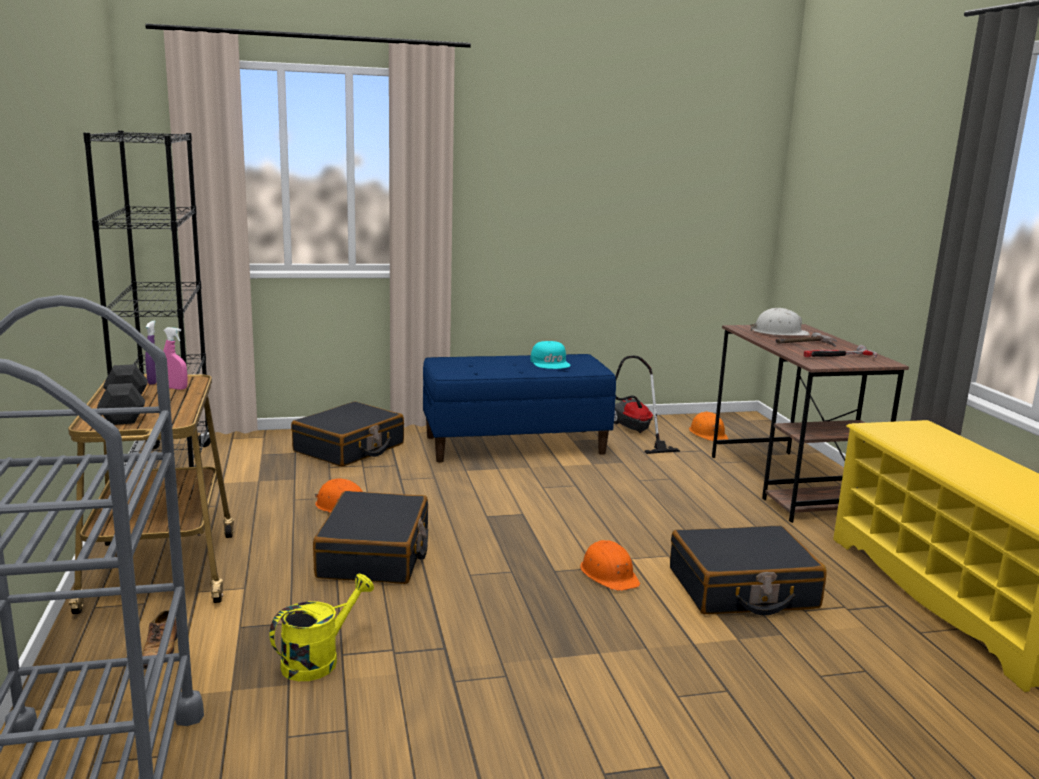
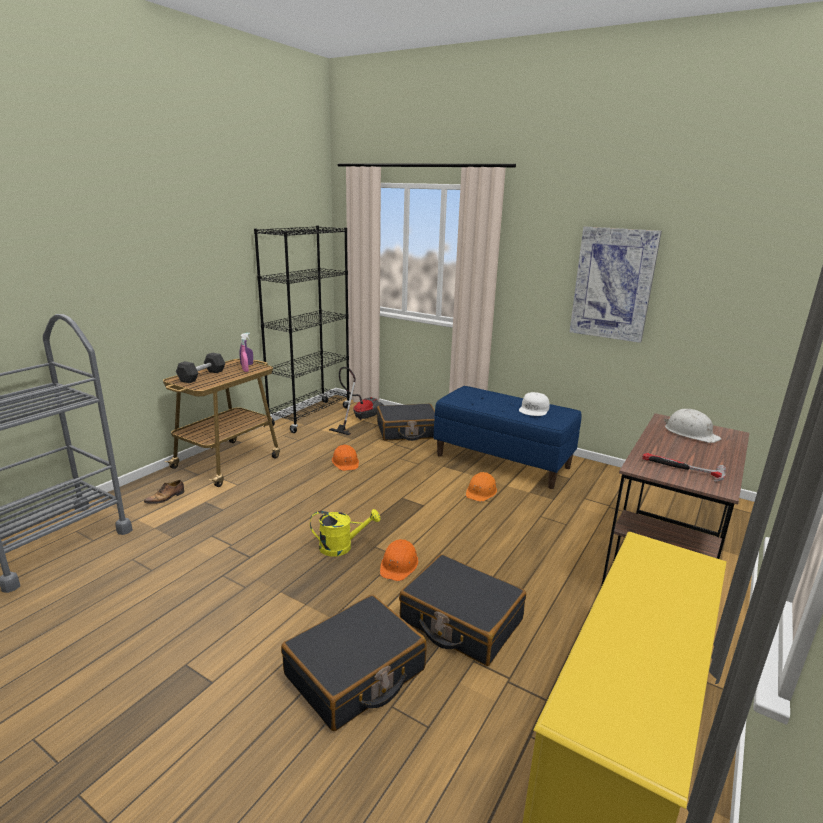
camera: 45 degrees right, 5 degrees up
(318, 660) = (200, 532): yellow watering can -> yellow watering can (342, 547)
(375, 555) = (312, 494): black suitcase -> black suitcase (355, 673)
(550, 363) = (534, 409): turquoise cap -> white cap
(595, 194) = (613, 284): none -> picture
(635, 432) = (606, 482): vacuum cleaner -> vacuum cleaner (359, 419)
(708, 434) = (668, 505): orange hard hat -> orange hard hat (481, 491)
(805, 344) = (683, 449): hammer -> none

